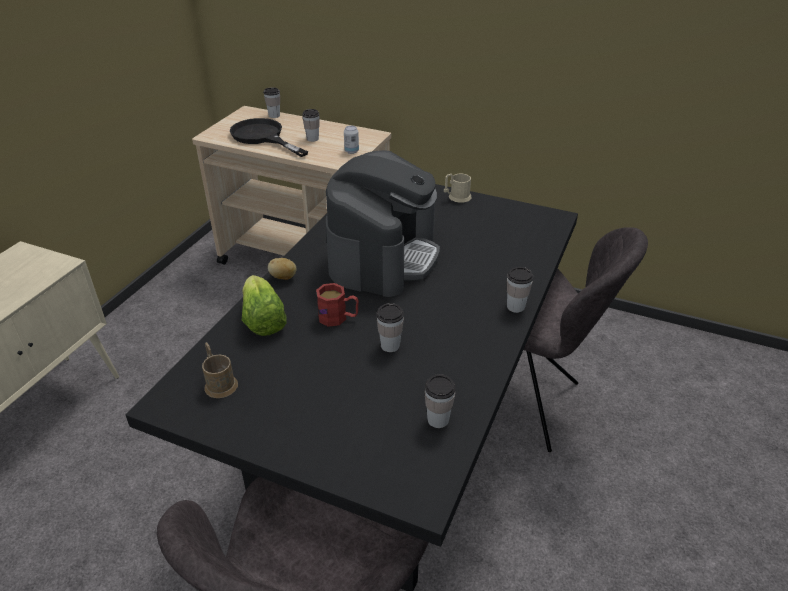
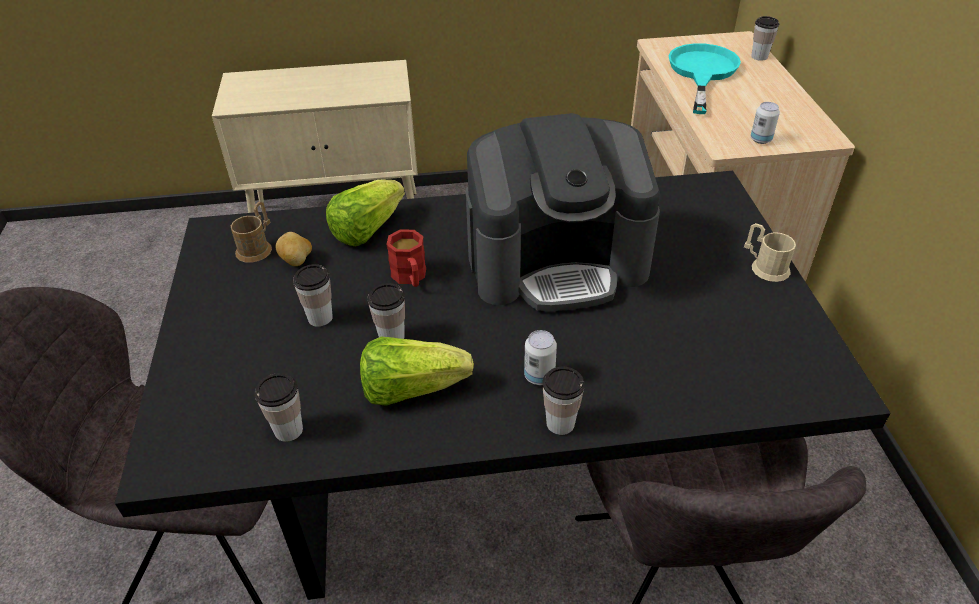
camera: 60 degrees right, 5 degrees up
(262, 137) = (702, 72): black frying pan -> turquoise frying pan
(283, 277) = (448, 209): potato -> potato (297, 261)
(312, 139) = (747, 102): cup -> cup (320, 318)
(444, 352) = (411, 388): none -> lettuce
(474, 300) = (539, 376): none -> can

